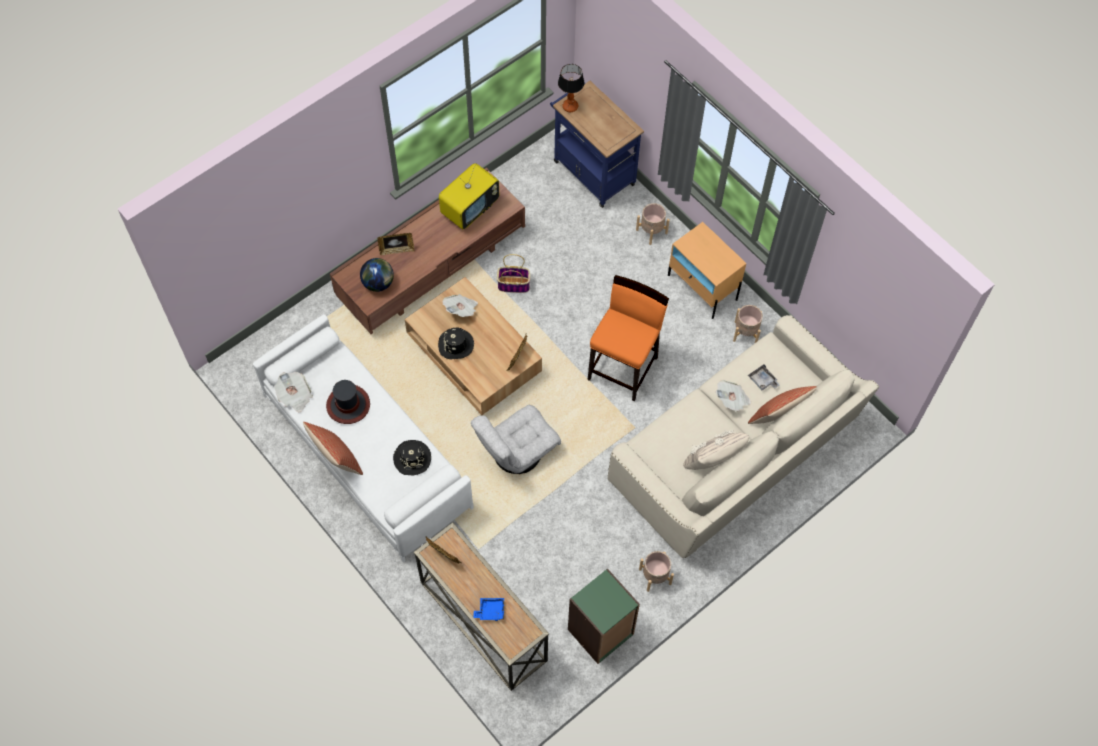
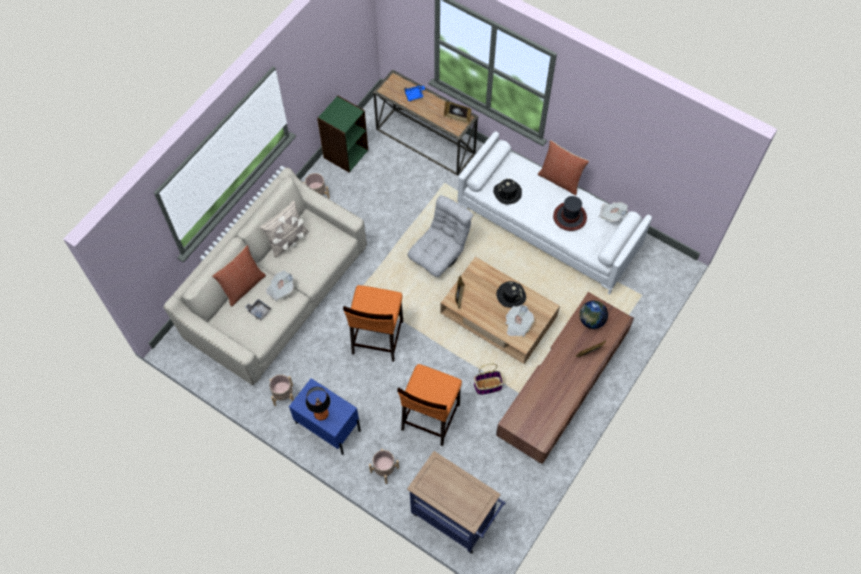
camera: 165 degrees right, 0 degrees up
(470, 208) = (544, 408): television -> none
(570, 107) = (483, 496): table lamp -> table lamp (321, 413)
(588, 269) = (430, 417): none -> orange stool
(702, 287) = (327, 426): beige nightstand -> blue nightstand

